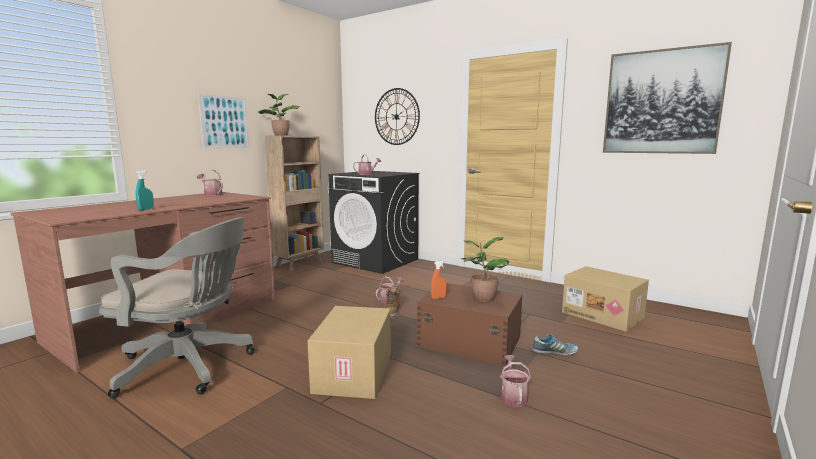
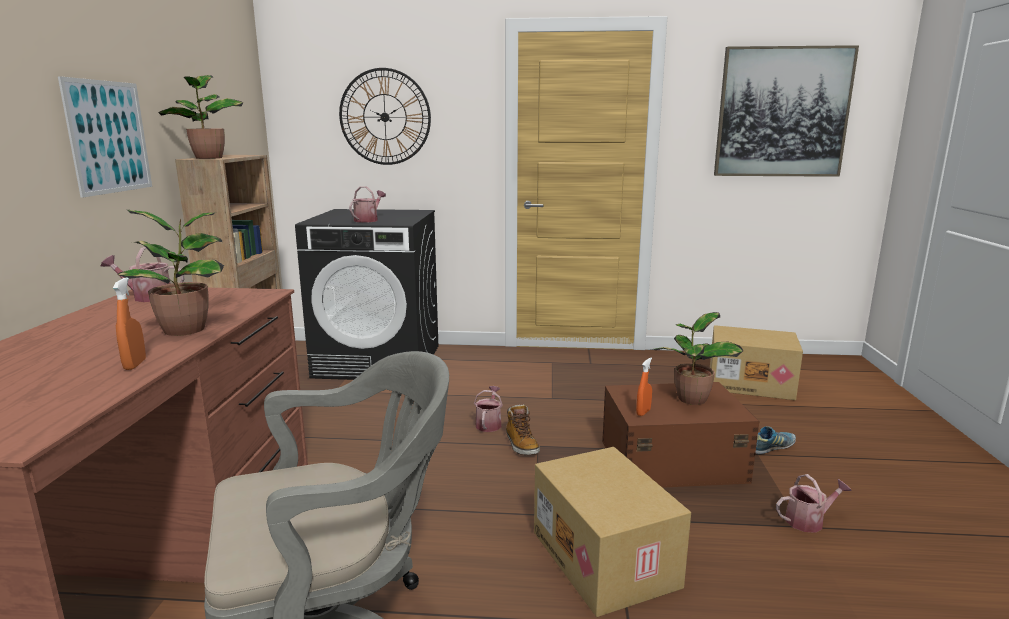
camera: 30 degrees left, 5 degrees up
(146, 209) = (135, 364): turquoise spray bottle -> orange spray bottle
(192, 203) = (187, 329): none -> potted plant
(513, 396) = (808, 521): watering can -> watering can turned 105 degrees clockwise

